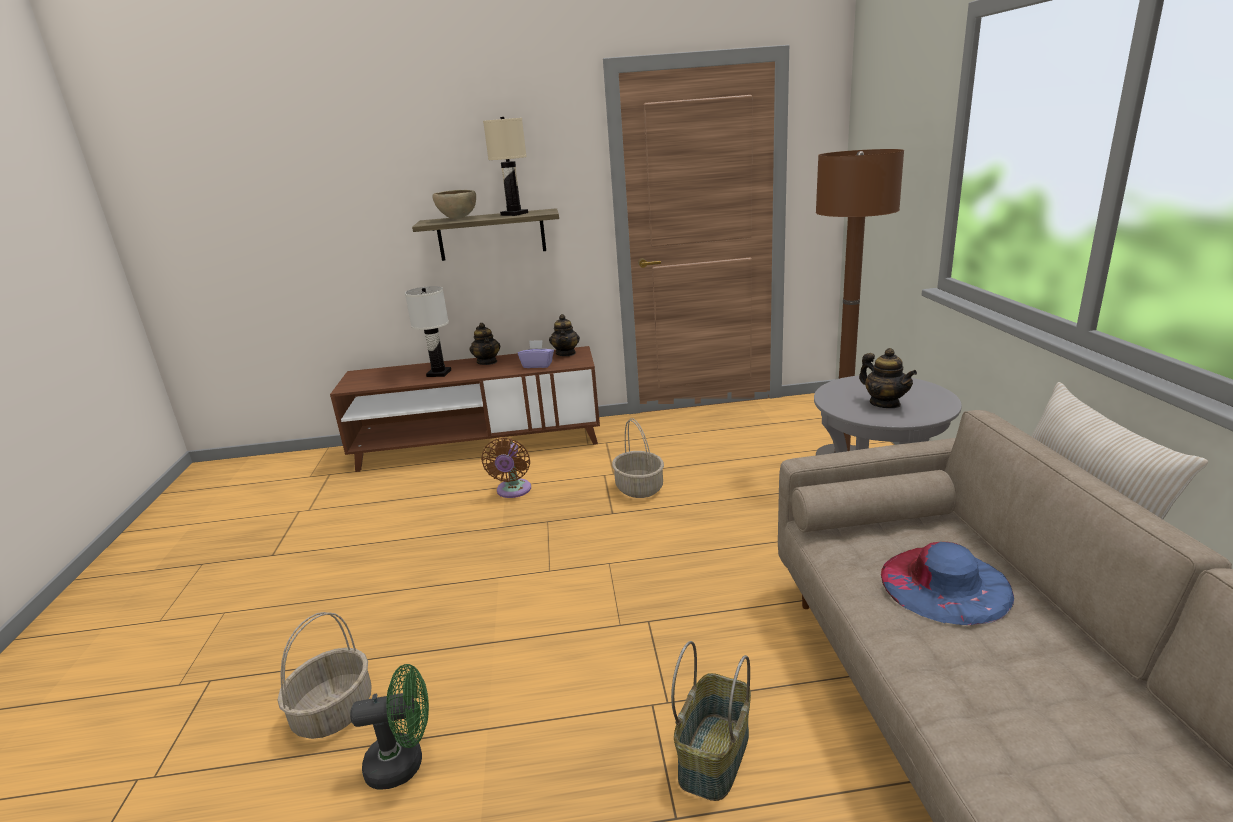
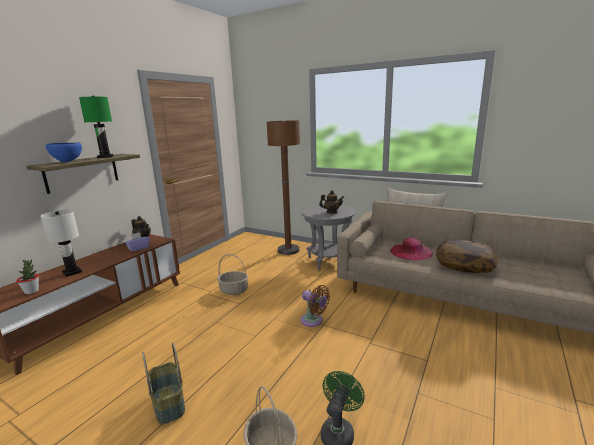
camera: 55 degrees left, 5 degrees down
(383, 382) = (32, 291): none -> potted plant
(457, 219) = (67, 162): brown bowl -> blue bowl
(487, 362) = (97, 257): teapot -> none
(513, 491) = (171, 322): brown fan -> brown fan (313, 321)
(514, 214) = (105, 157): beige table lamp -> green table lamp
(713, 755) = (405, 340): basket -> basket (167, 403)
(945, 584) = (411, 252): blue hat -> pink hat
(1009, 704) = (464, 265): none -> pillow

